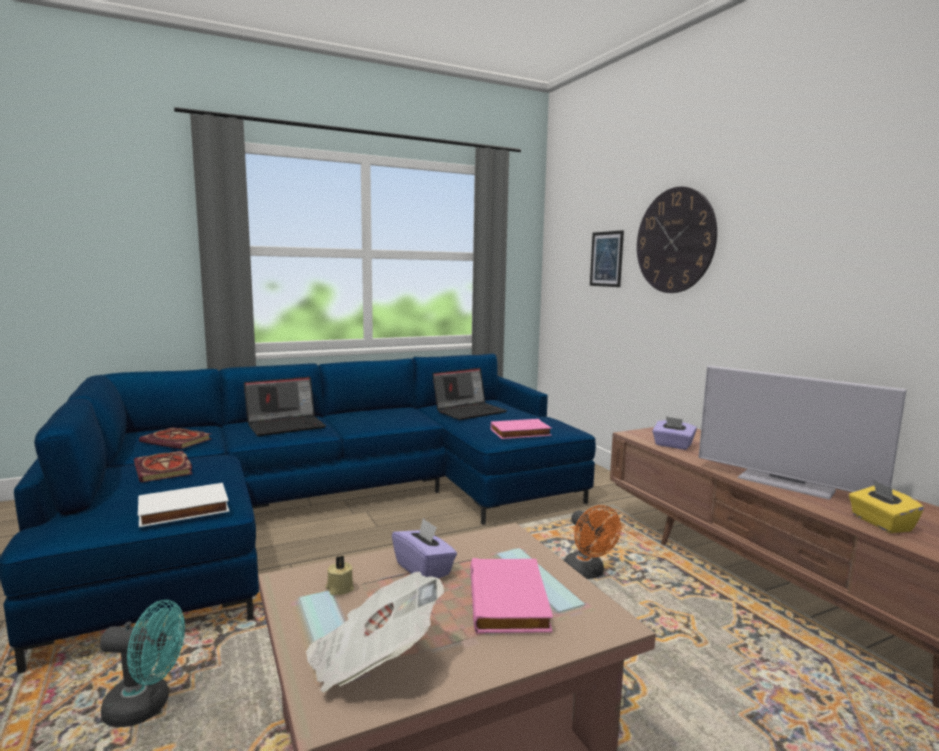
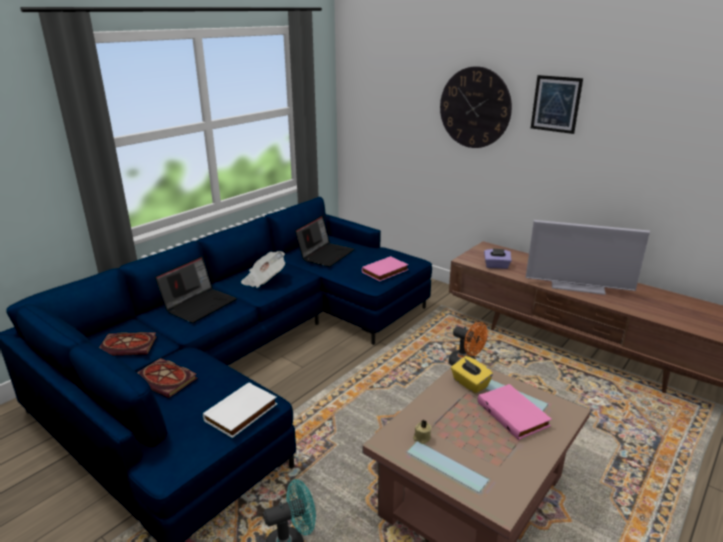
camera: 25 degrees left, 15 degrees up
(372, 660) = (488, 473): newspaper -> newspaper (264, 280)
(424, 569) = (450, 408): purple tissue box -> none
(606, 259) = (409, 113): picture -> picture (556, 104)
(880, 523) = (637, 307): yellow tissue box -> yellow tissue box (470, 384)

